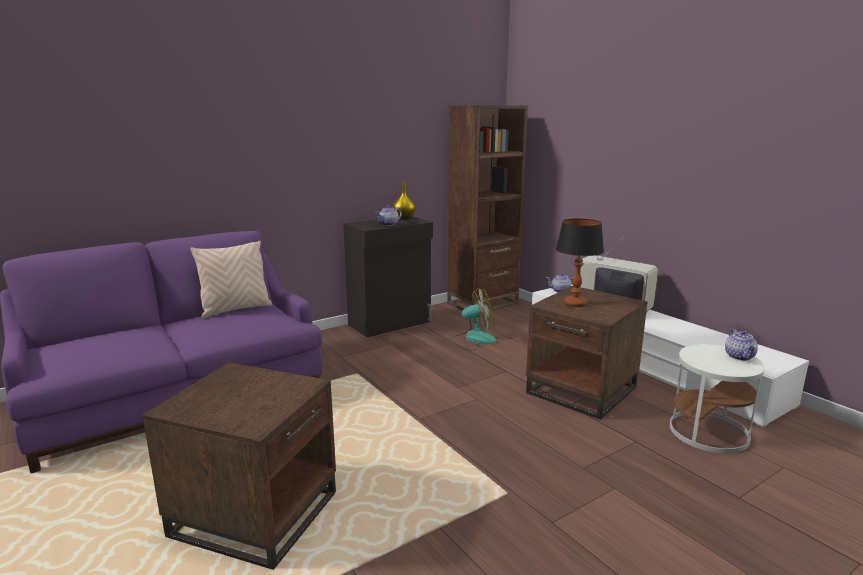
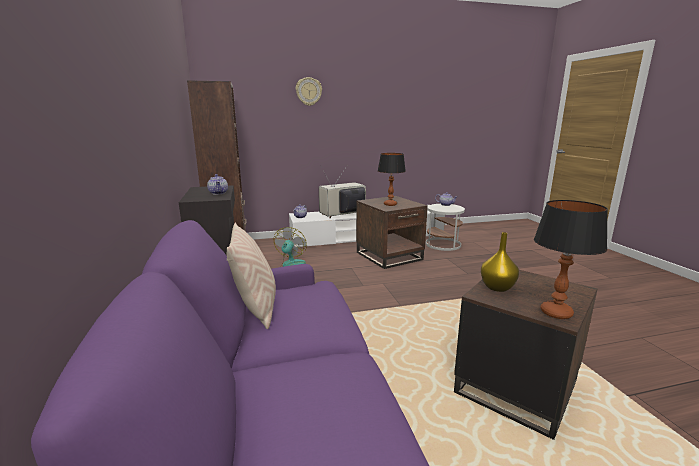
camera: 70 degrees left, 0 degrees up
(185, 406) = (556, 313): none -> table lamp
(404, 218) = (202, 188): yellow vase -> yellow vase (498, 288)
(617, 111) = (308, 91): none -> wall clock

